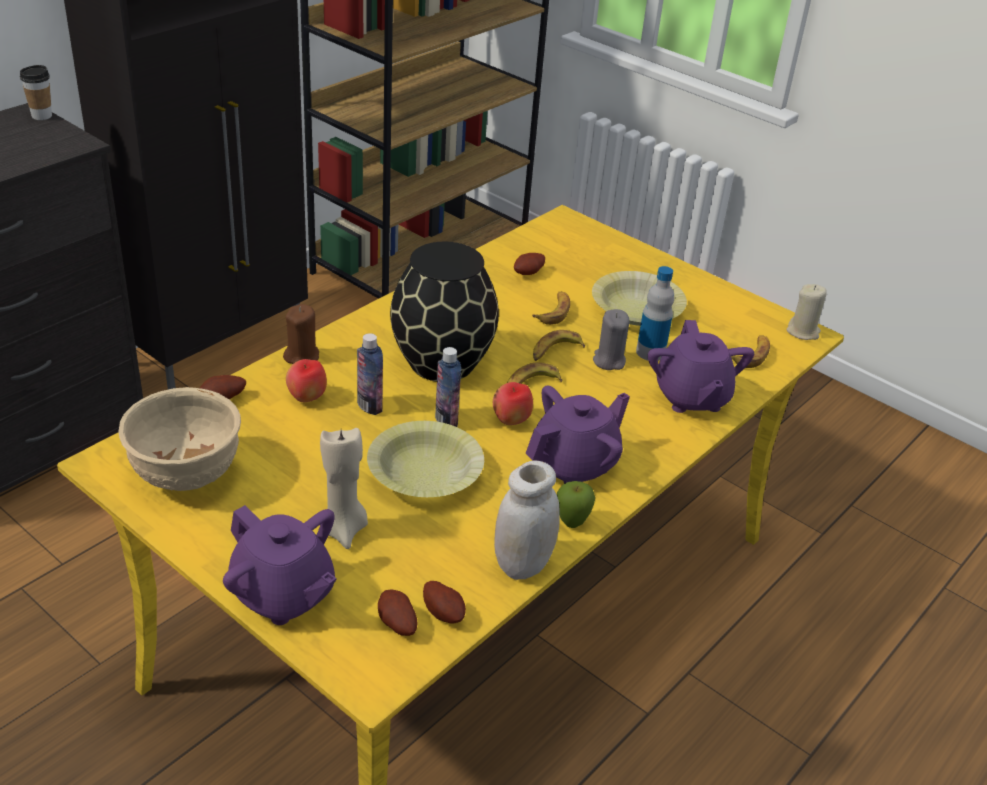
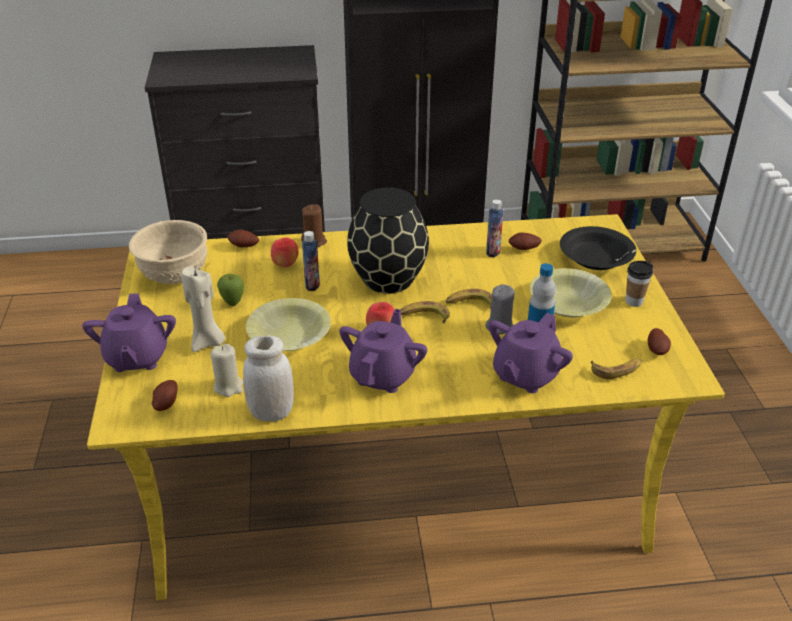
camera: 45 degrees right, 0 degrees up
(42, 116) = (306, 54): cup -> cup (634, 301)
(444, 612) = (195, 412): potato -> potato (657, 350)
(446, 420) = (344, 312): bottle -> bottle (493, 251)
(554, 311) = (506, 279): banana -> none
(571, 523) = (331, 406): apple -> apple (233, 303)
(574, 464) = (383, 375): purple teapot -> purple teapot turned 75 degrees counterclockwise
(601, 256) = (596, 258): none -> black bowl
(803, 332) = (688, 374): beige candle -> beige candle (228, 386)

